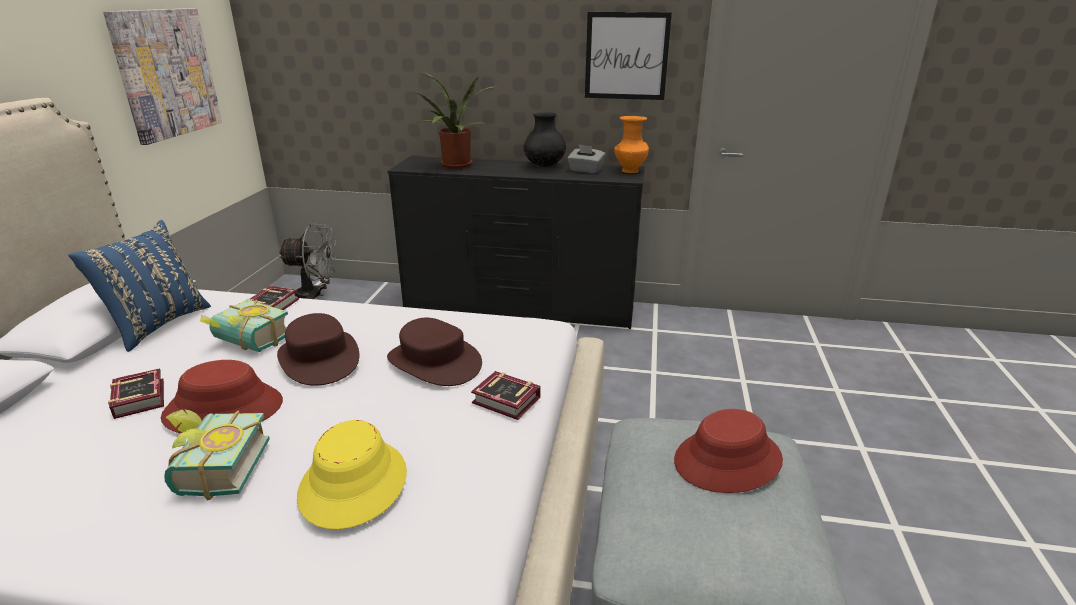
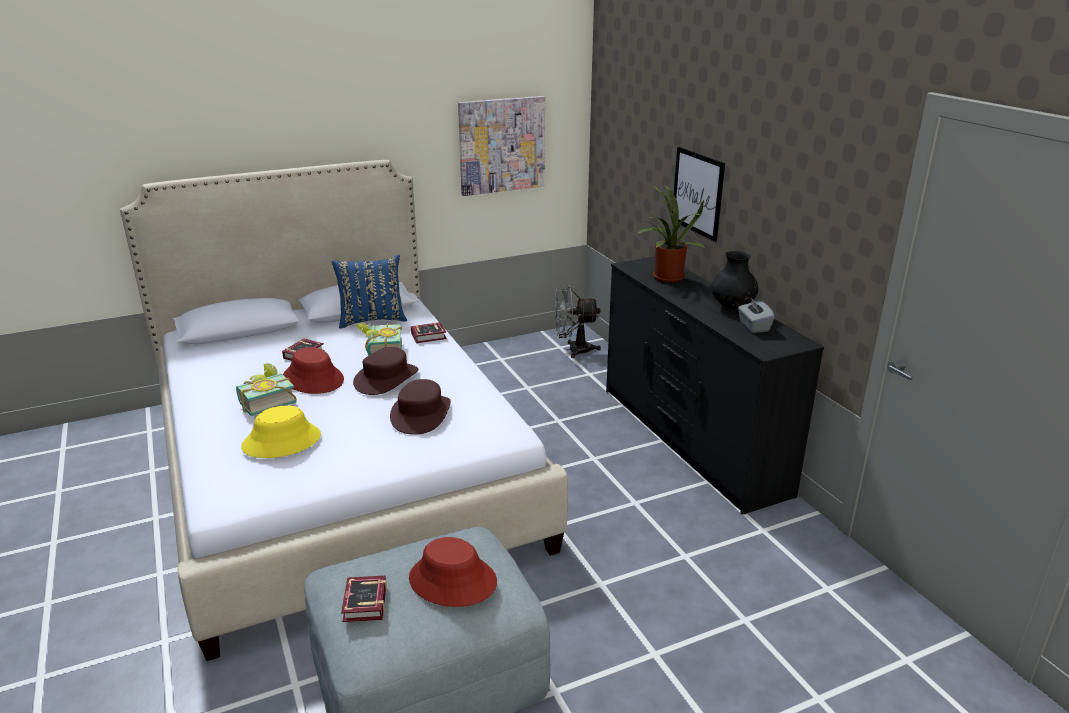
camera: 55 degrees right, 0 degrees up
(316, 295) = (573, 350): grey fan -> grey fan turned 120 degrees clockwise
(507, 402) = (400, 457): book -> book (363, 605)
(626, 56) = (825, 218): picture -> picture (697, 193)
(629, 171) = (791, 344): orange vase -> none

